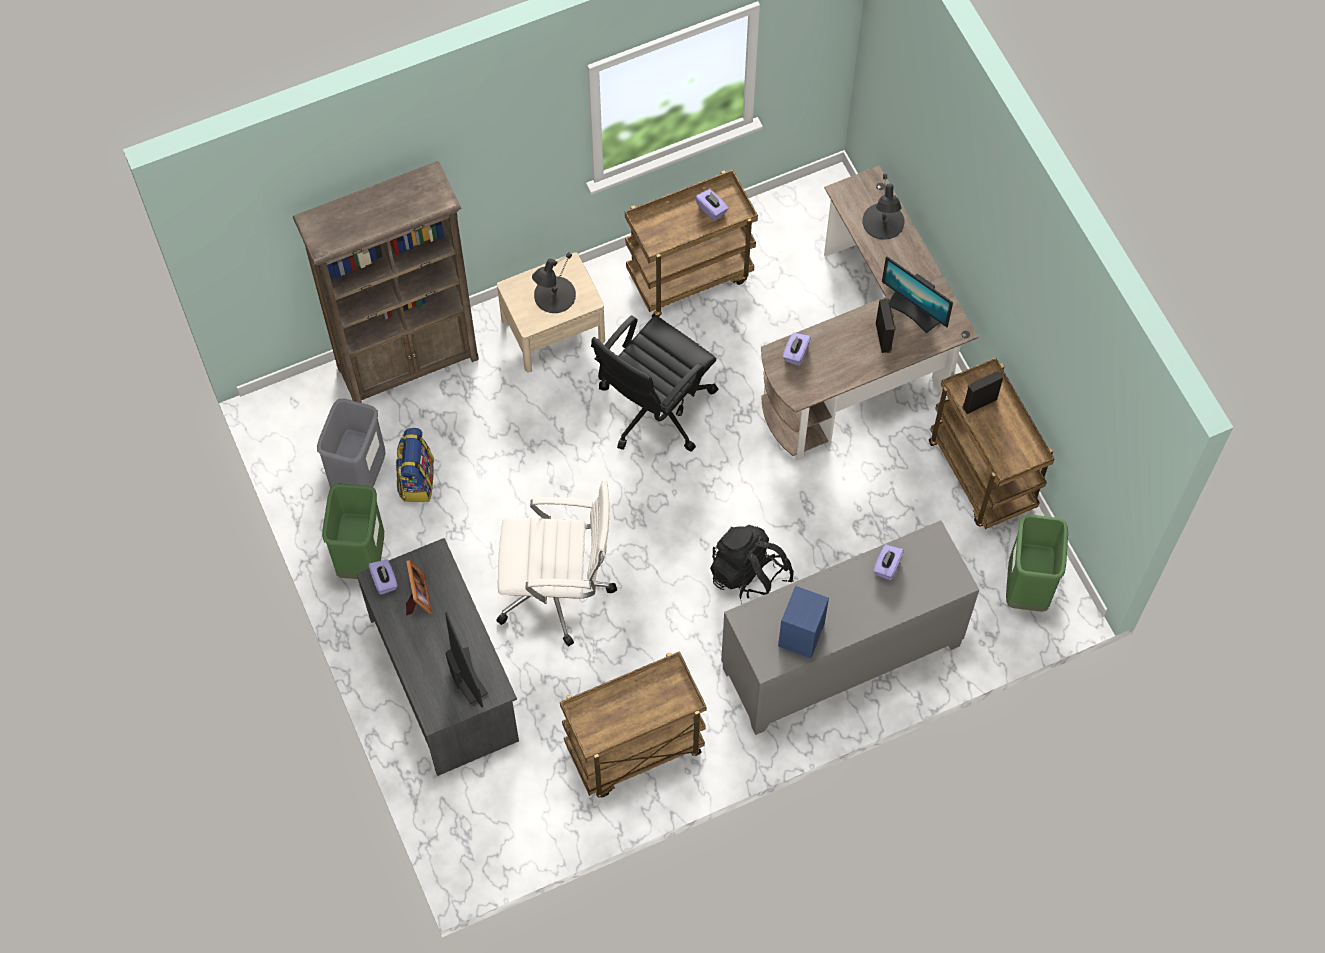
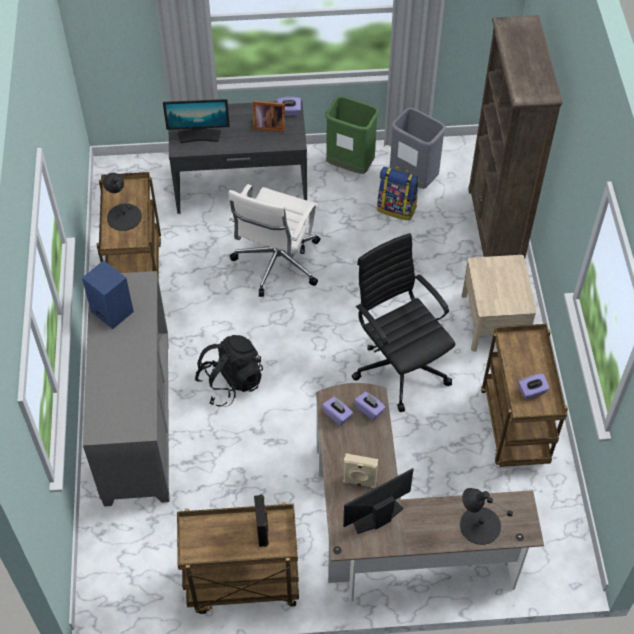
camera: 110 degrees right, 10 degrees down
(554, 295) = (499, 287): black table lamp -> black table lamp (124, 216)
(884, 337) = (359, 482): black speaker -> beige speaker
(887, 566) = (136, 387): purple tissue box -> purple tissue box (337, 415)
(1027, 588) = (126, 578): green trash can -> none

